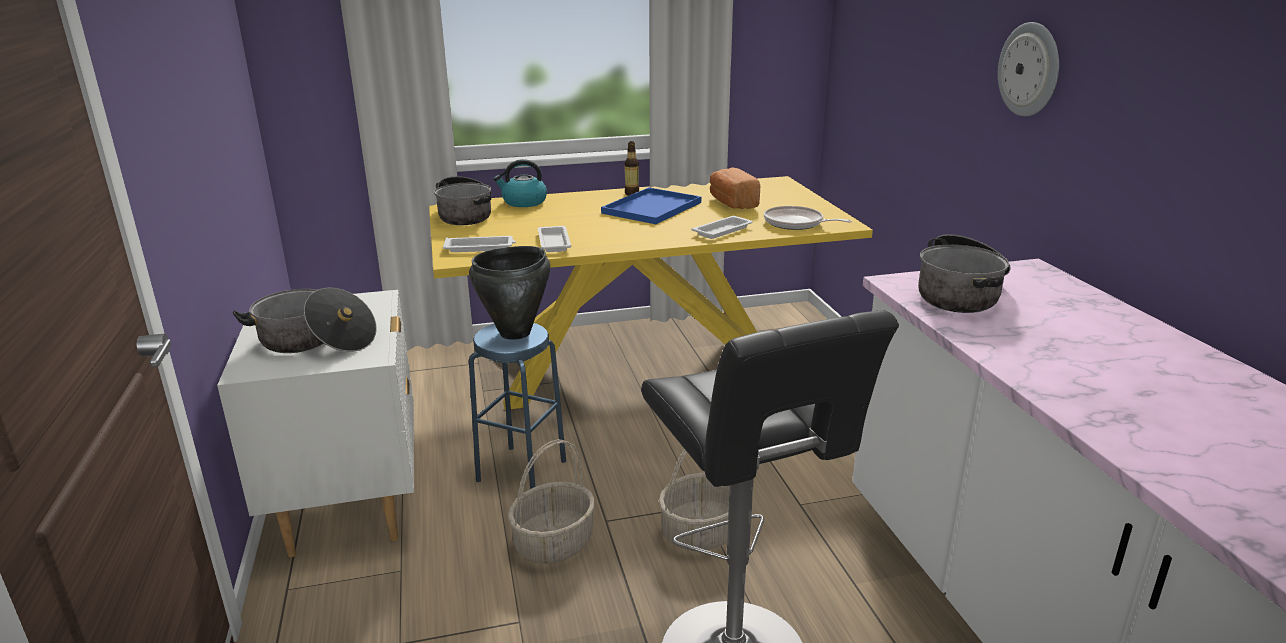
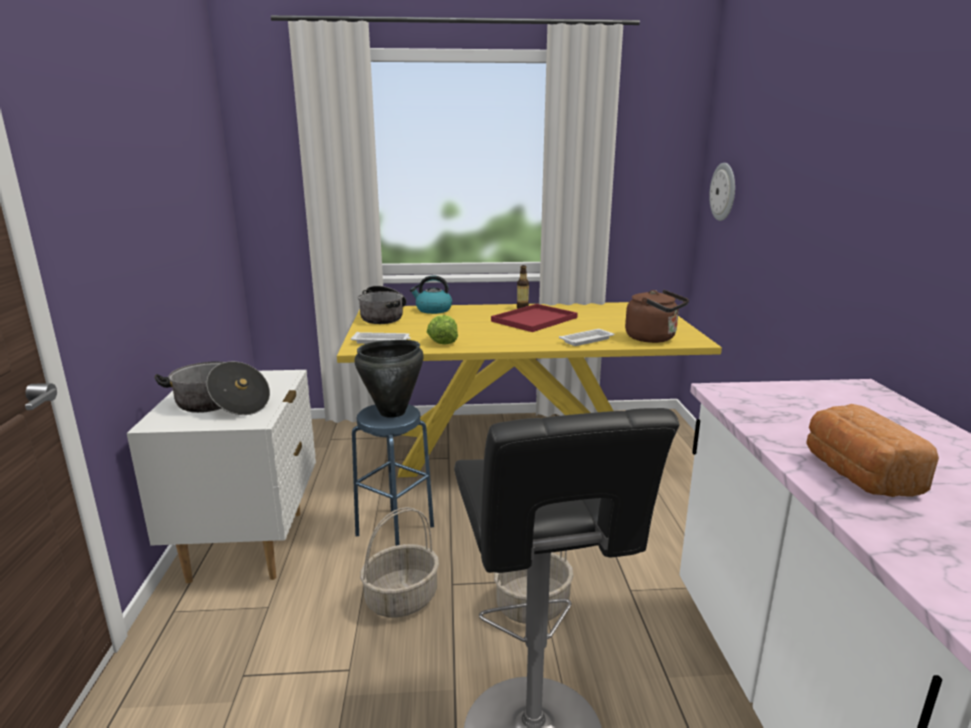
camera: 10 degrees right, 5 degrees down
(554, 242) = (442, 341): white tray -> lettuce
(652, 208) = (534, 320): blue tray -> red tray
(732, 203) = (603, 319): bread -> bread (856, 474)
(796, 223) = (653, 338): frying pan -> brown kettle
(961, 293) = (783, 405): cooking pot -> none
(1030, 69) = (867, 202): wall clock -> wall clock (723, 192)

